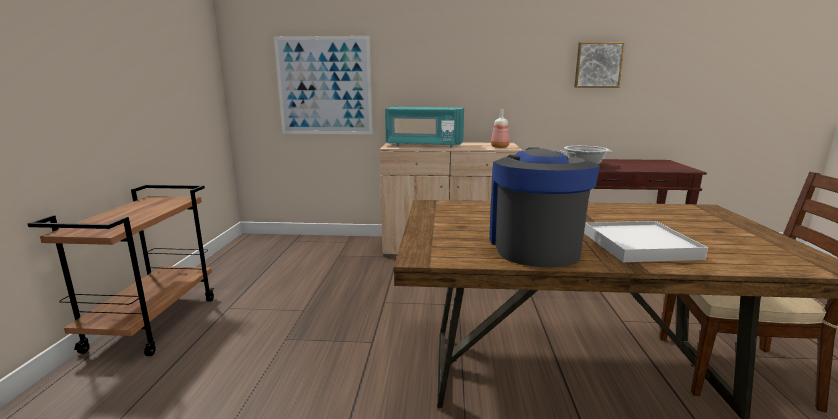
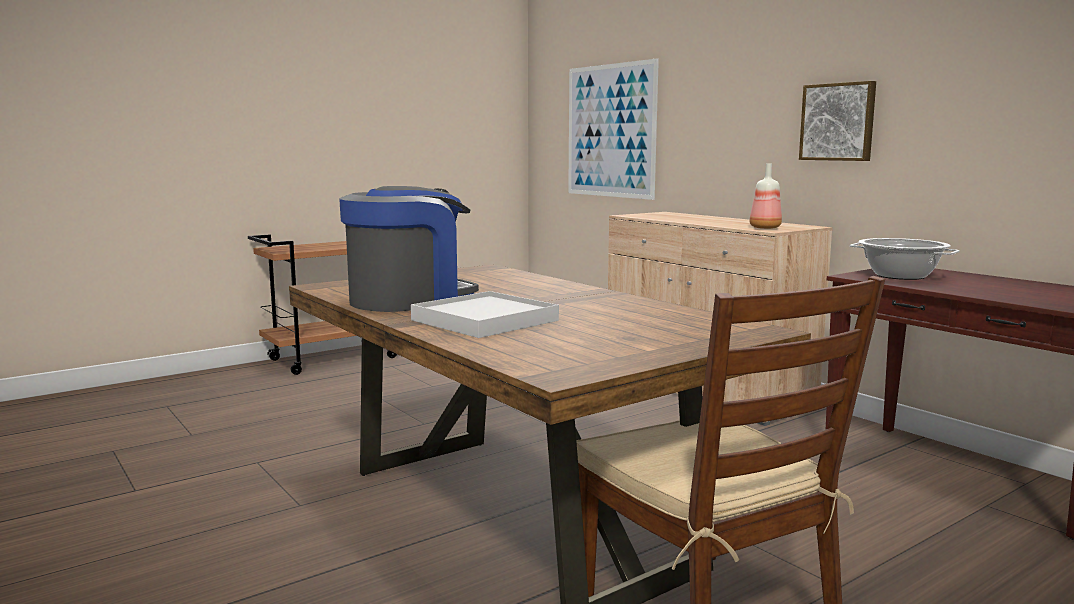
camera: 50 degrees right, 5 degrees down
(424, 145) = (678, 217): turquoise microwave -> none
(598, 65) = (996, 80): picture -> picture (838, 122)

